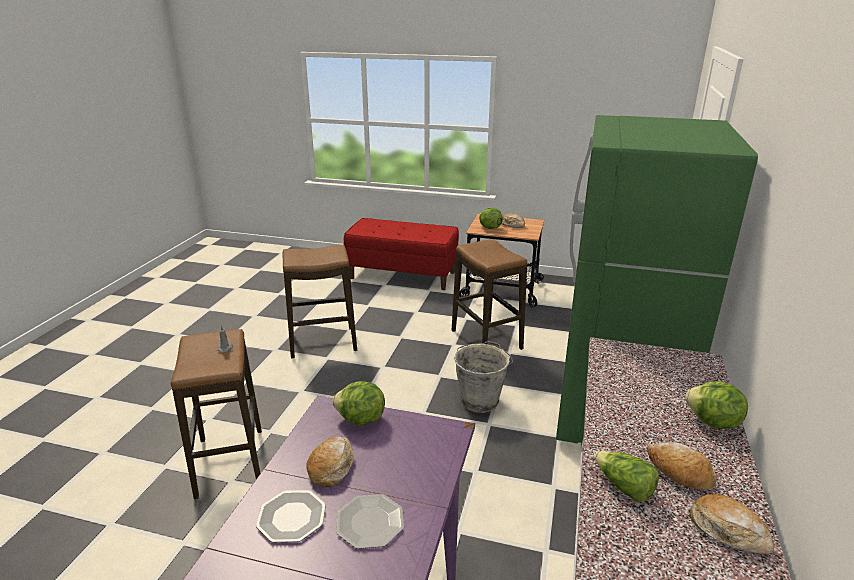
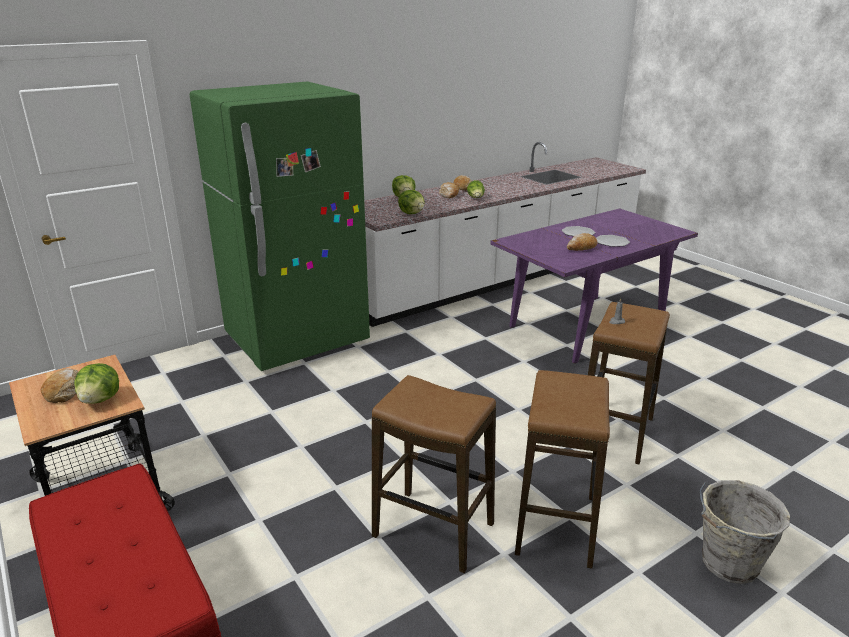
camera: 140 degrees left, 0 degrees up
(360, 420) = (549, 256): lettuce -> lettuce (412, 213)
(480, 400) = (367, 387): grey bucket -> grey bucket (727, 563)
(486, 340) = (263, 434): stool -> stool (555, 525)

